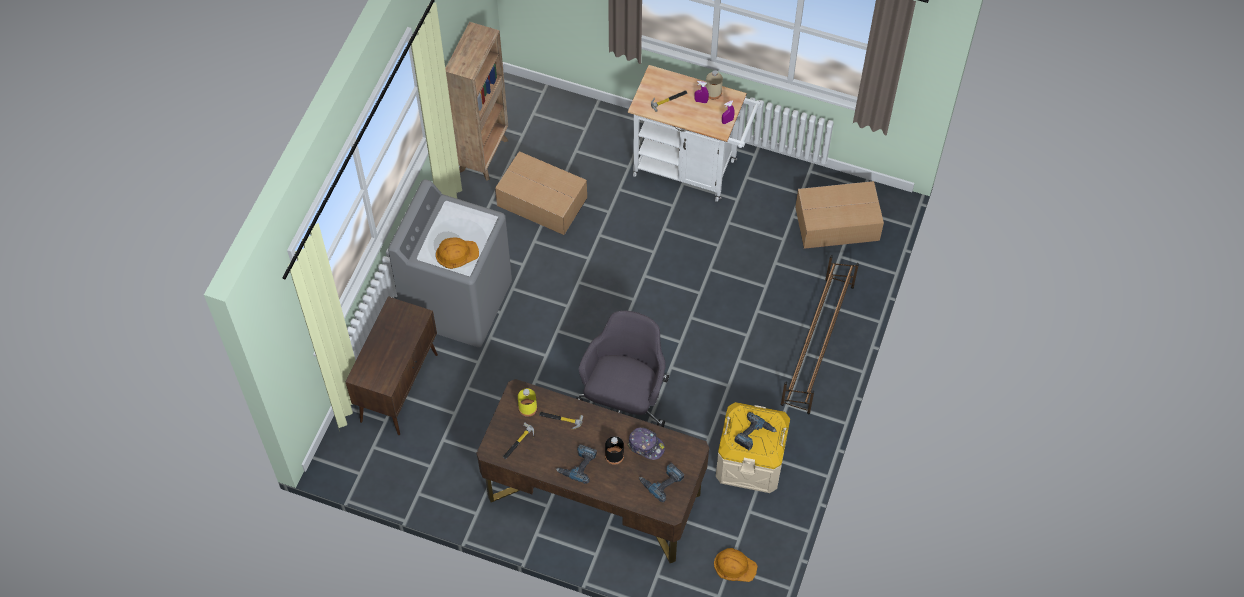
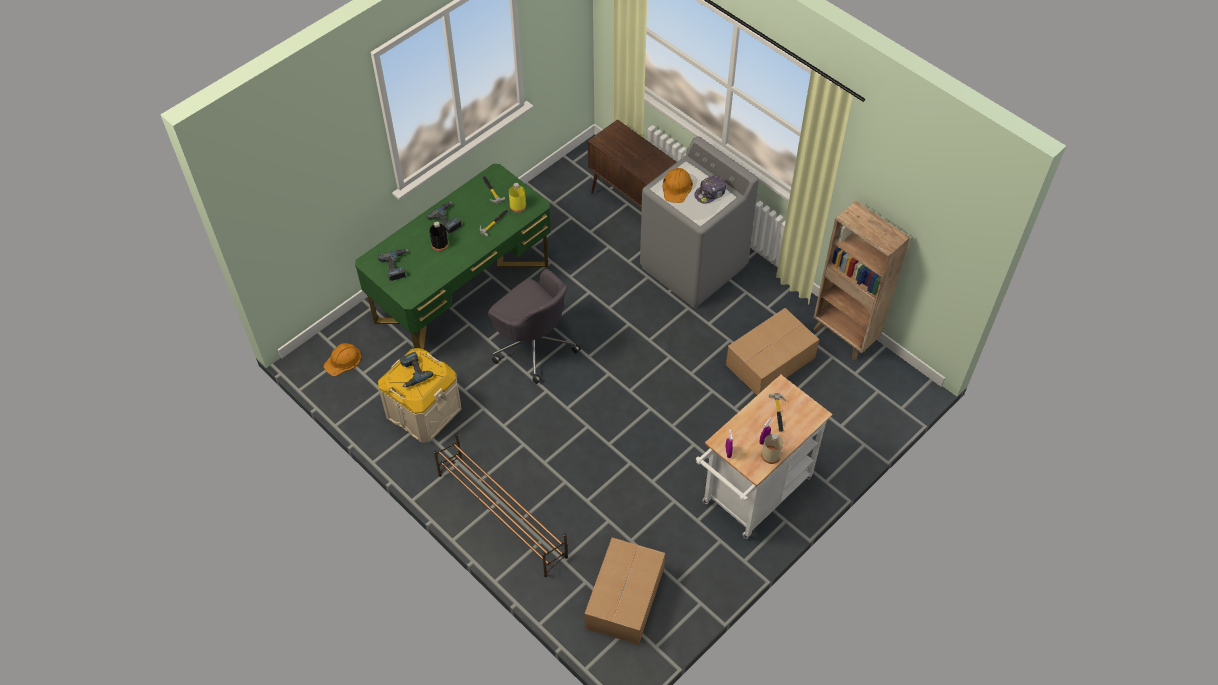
camera: 115 degrees right, 5 degrees down
(594, 496) = (463, 293): brown desk -> green desk
(646, 445) = (434, 267): cap -> cap (710, 193)

